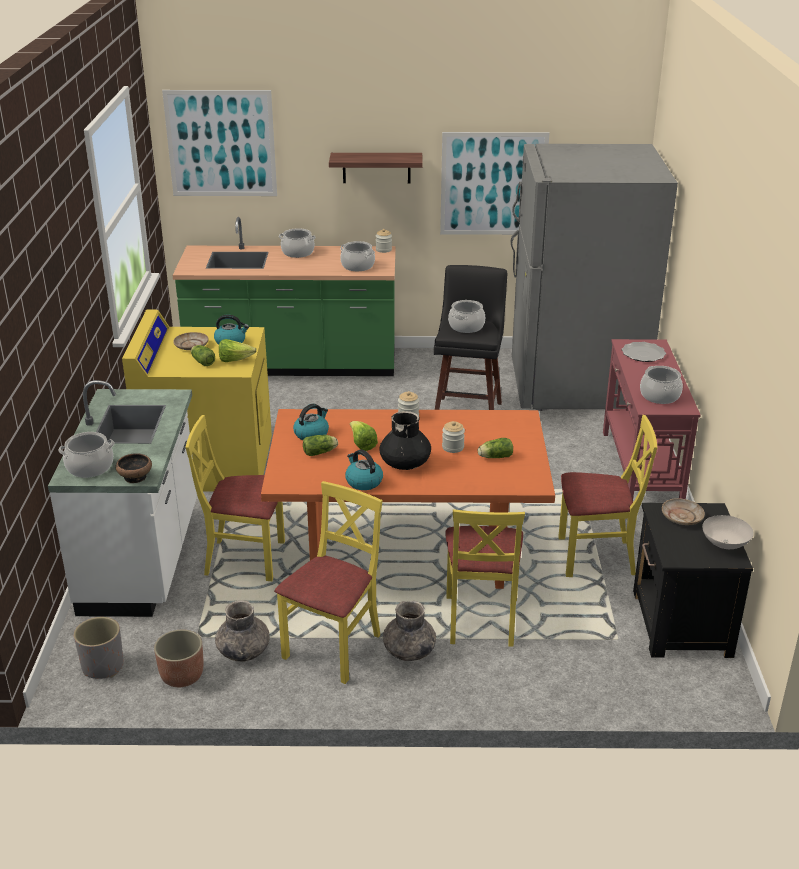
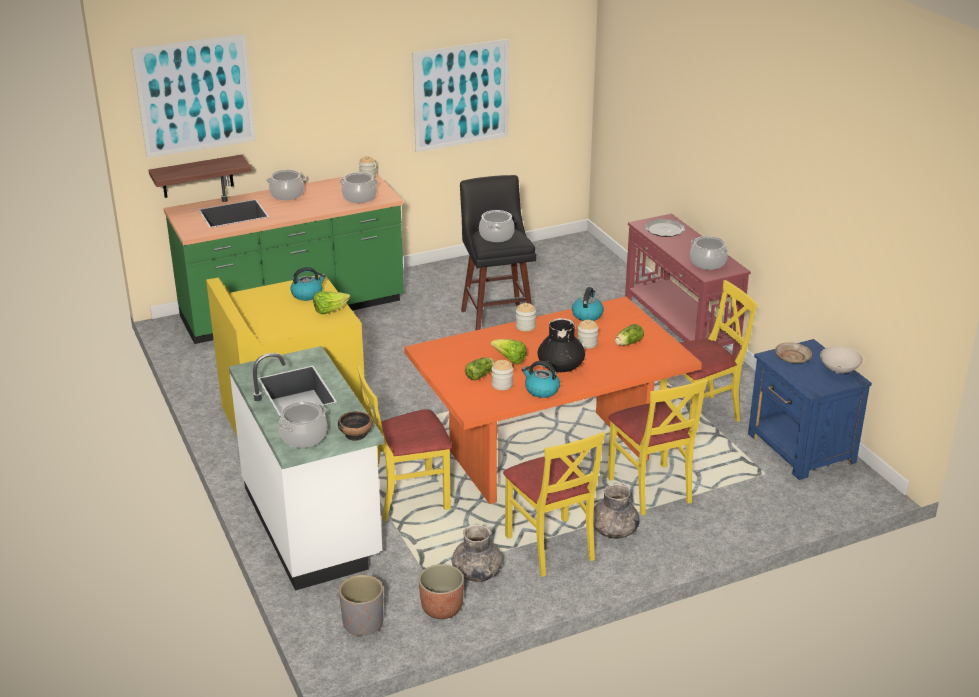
camera: 25 degrees left, 0 degrees up
(191, 346) = (272, 306): beige plate -> none
(202, 361) = (299, 318): lettuce -> none
(311, 434) = (457, 361): kettle -> kettle (587, 315)
(331, 467) = (502, 385): none -> jar
(334, 648) = (551, 547): yellow chair -> yellow chair turned 150 degrees clockwise
(376, 167) = (352, 96): shelf -> shelf (197, 176)
(576, 384) = (569, 272): grey fridge -> none
(680, 624) = (801, 449): black nightstand -> blue nightstand

